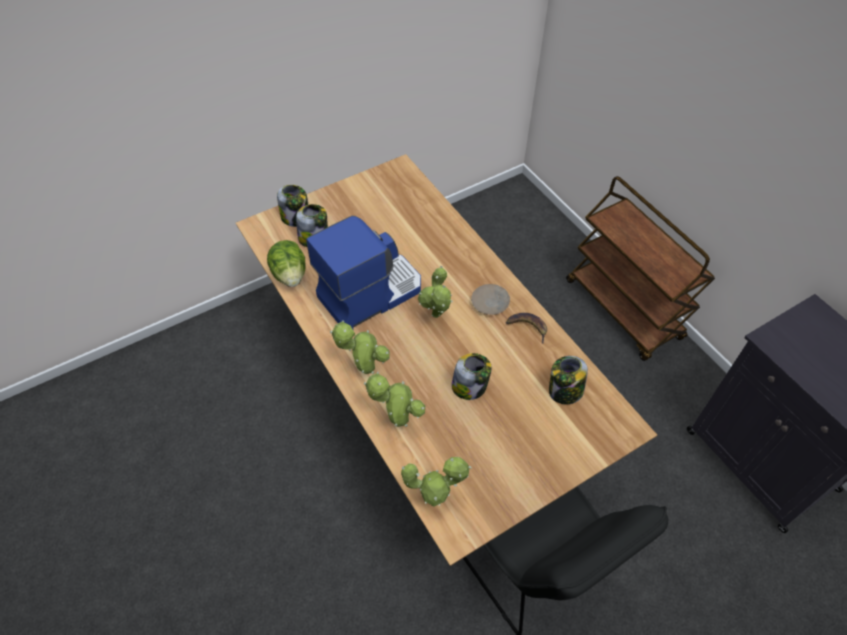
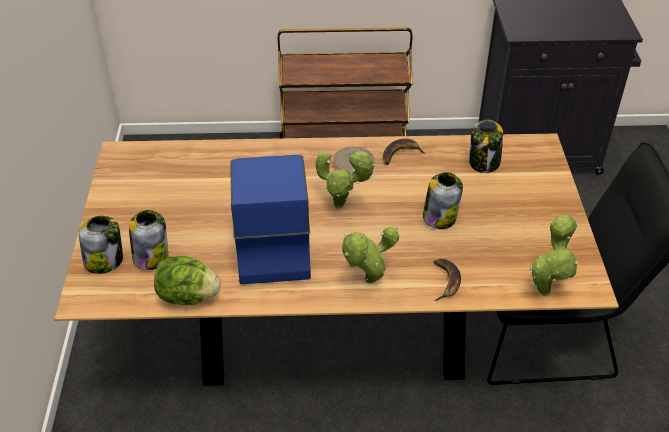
camera: 60 degrees left, 10 degrees down
(398, 420) = (445, 281): potted plant -> banana

